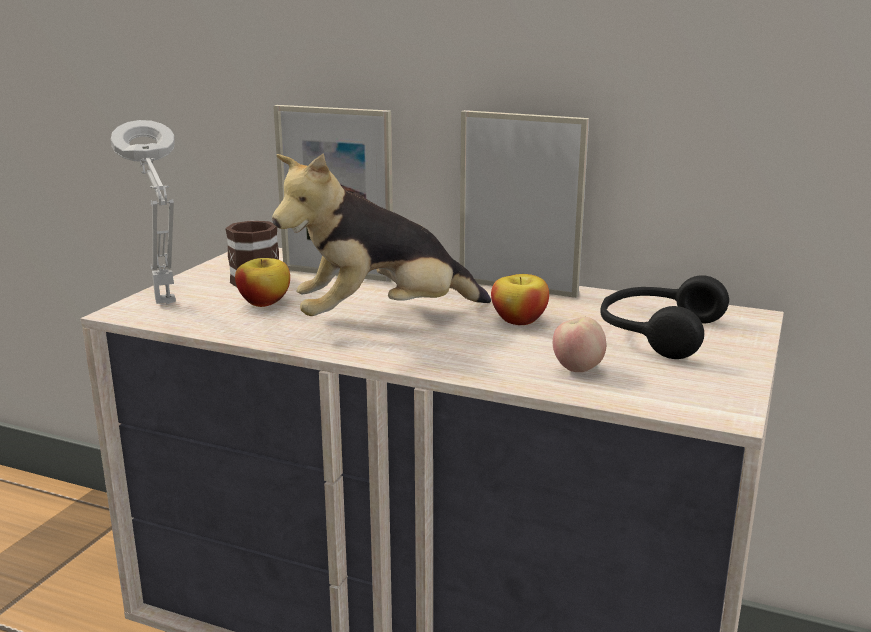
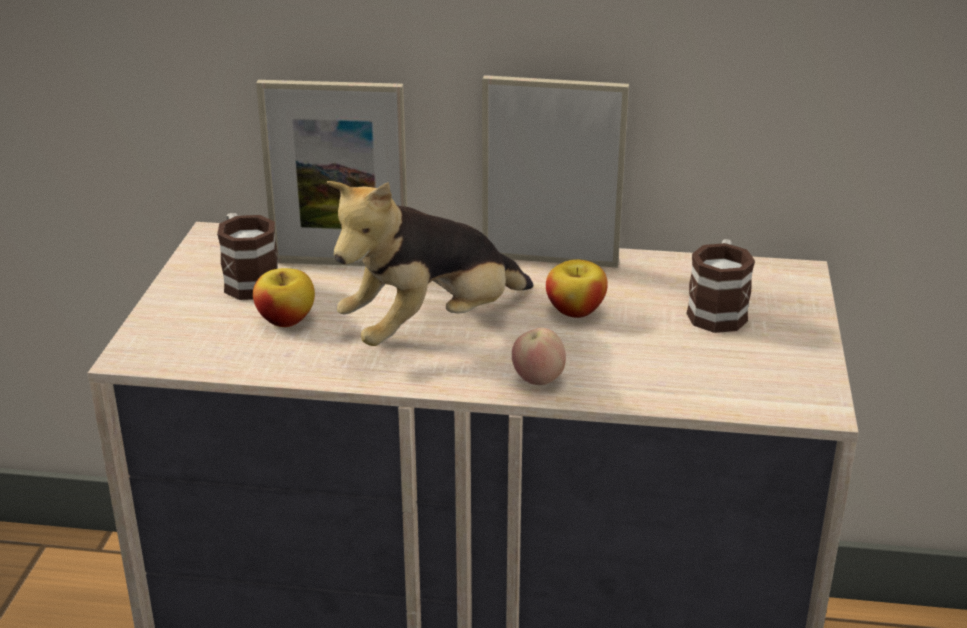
camera: 15 degrees left, 10 degrees up
(166, 305) = (175, 339): grey table lamp -> none
(578, 369) = (663, 371): apple -> apple (538, 380)
(656, 333) = (718, 310): black headphones -> mug

